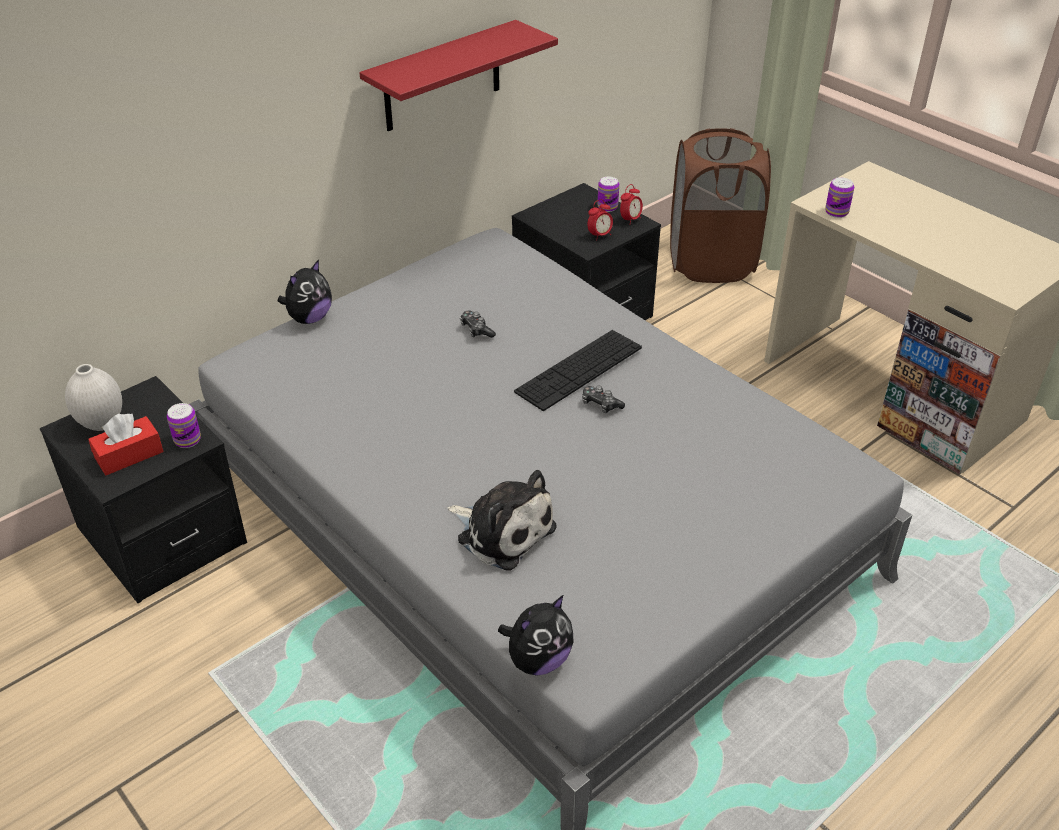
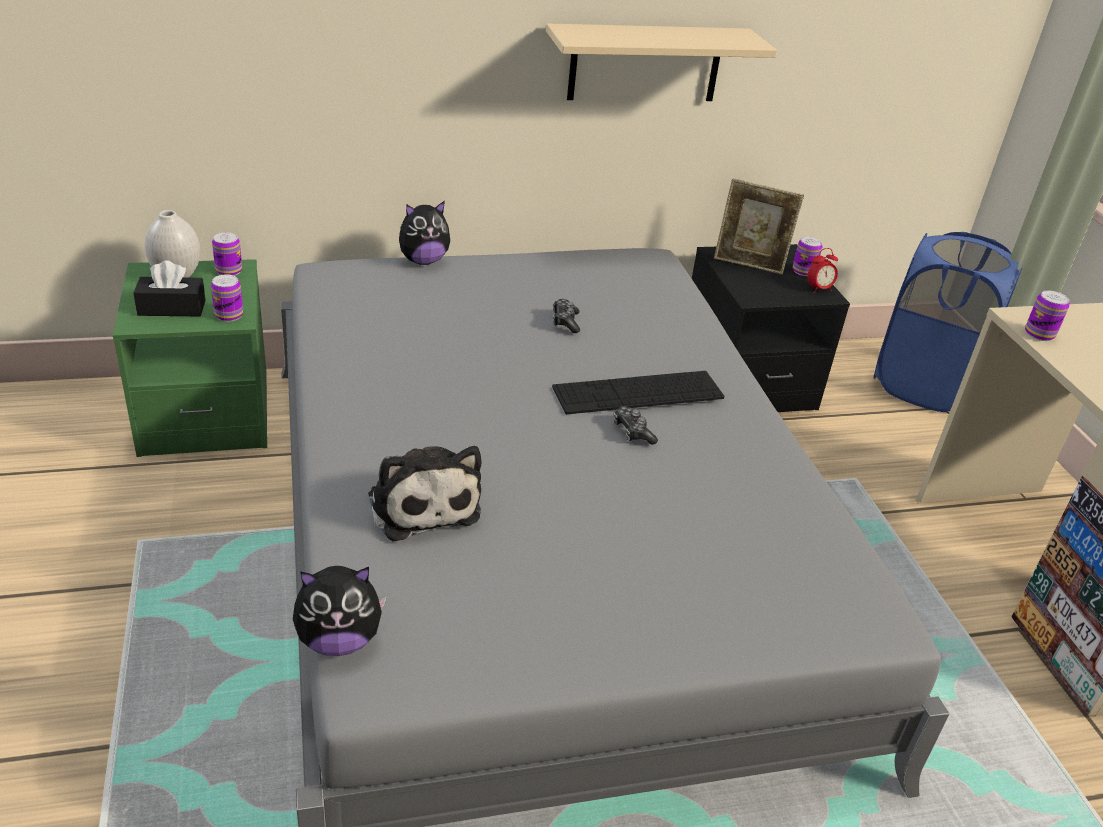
camera: 25 degrees right, 5 degrees down
(129, 455) = (172, 308): red tissue box -> black tissue box
(143, 397) = (229, 271): none -> can
(162, 536) = (206, 413): black nightstand -> green nightstand
(442, 77) = (645, 63): red shelf -> beige shelf
(564, 217) = (749, 265): none -> picture frame
(599, 235) = (773, 291): alarm clock -> none
(711, 262) = (924, 385): brown laundry basket -> blue laundry basket

